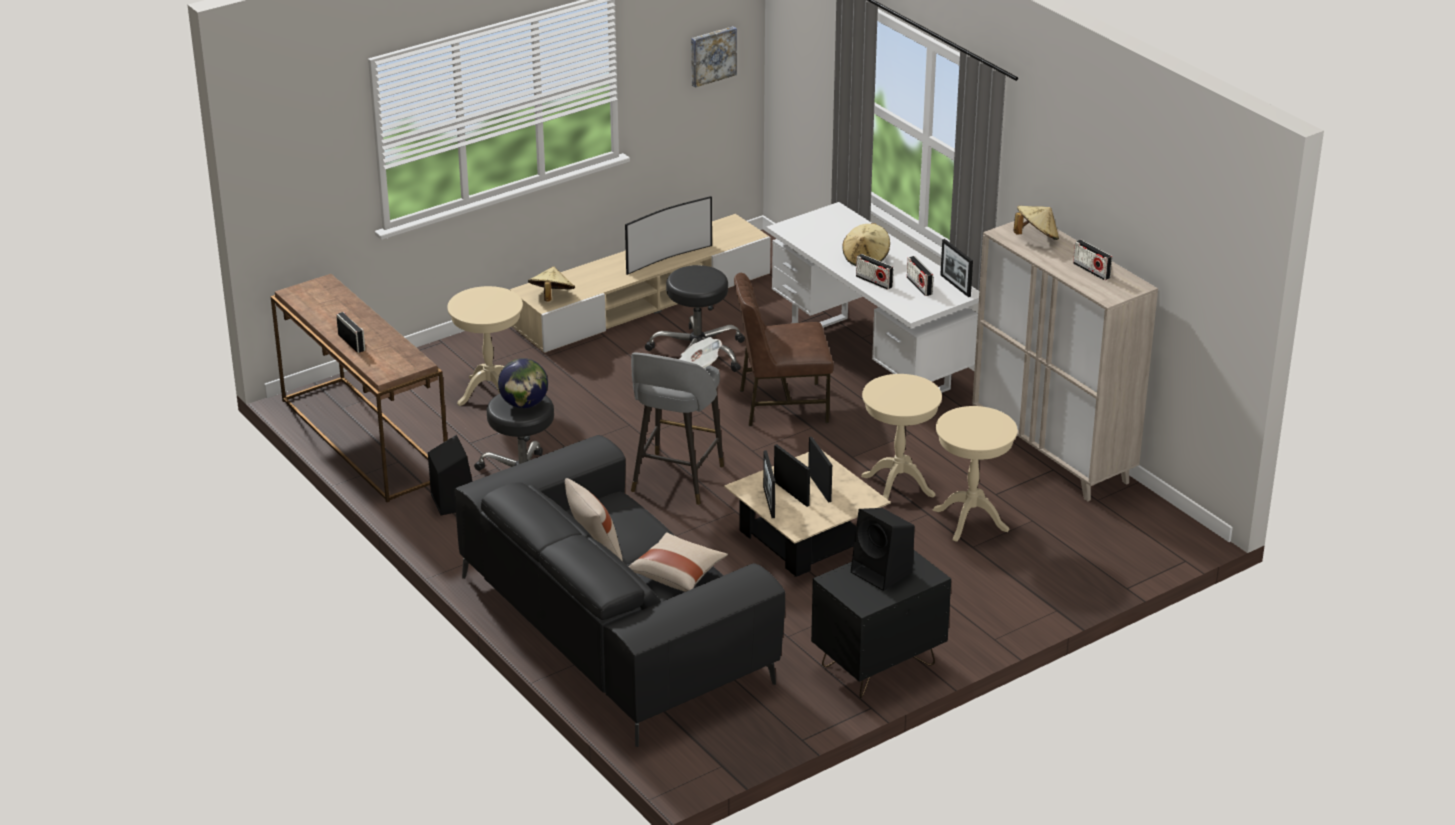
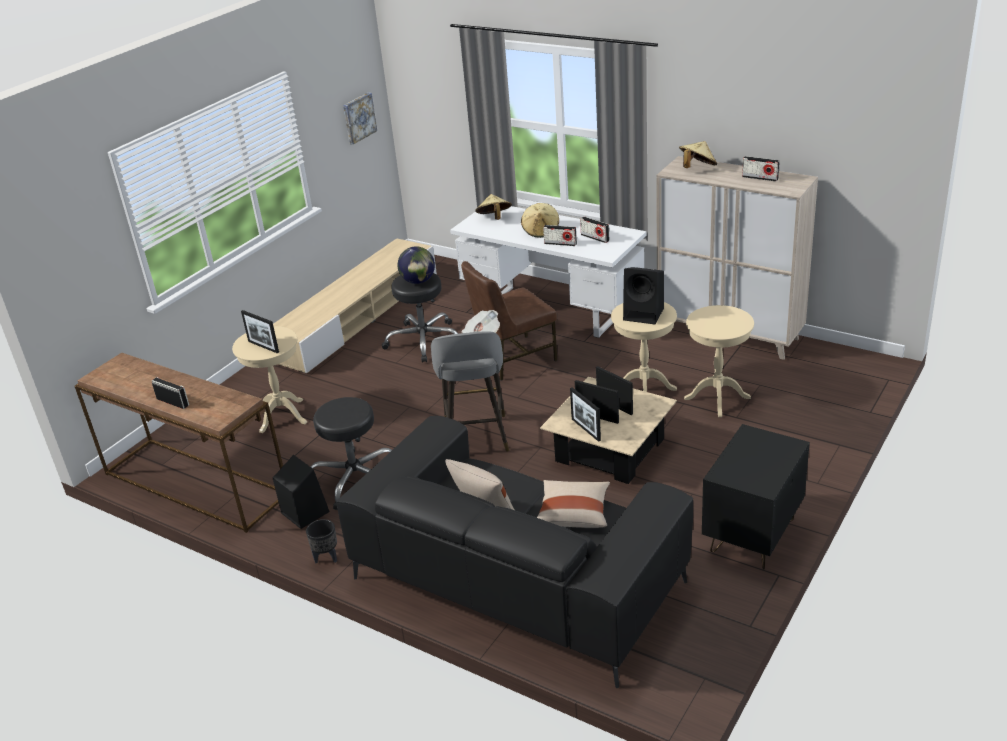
camera: 20 degrees left, 0 degrees up
(448, 550) = (326, 558): none -> black planter
(524, 404) = (346, 410): globe -> globe (418, 281)
(551, 297) = (299, 328): beige hat -> beige hat (494, 218)
(667, 258) = (368, 278): television -> none
(883, 573) = (754, 455): black speaker -> black speaker (645, 314)
(955, 285) = (619, 231): picture frame -> picture frame (263, 347)

